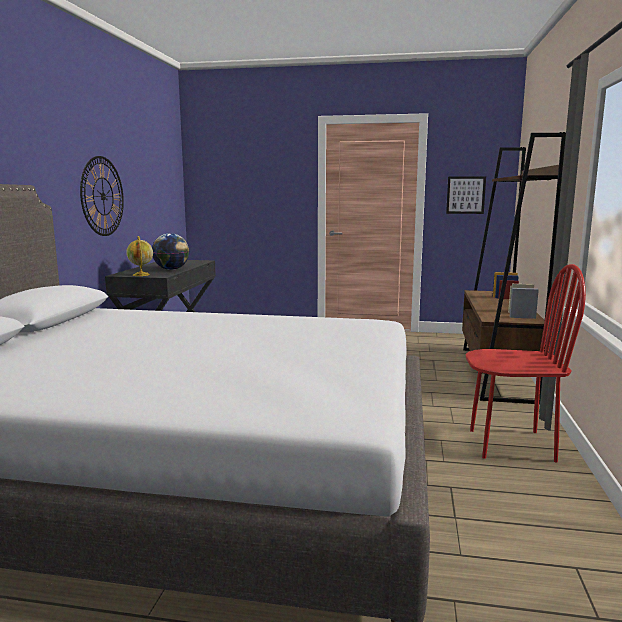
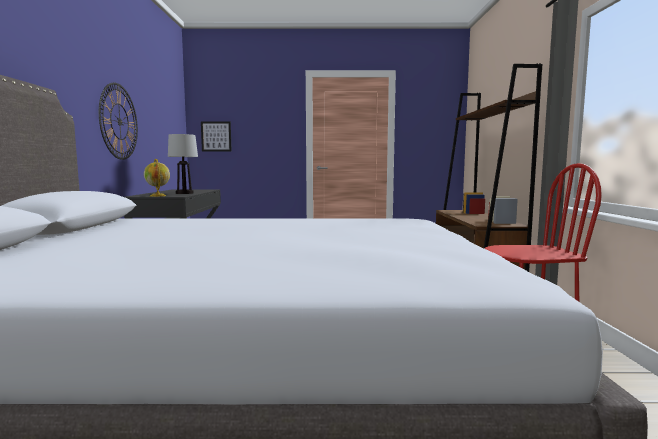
camera: 10 degrees left, 5 degrees down
(171, 269) = (185, 193): globe -> table lamp
(465, 195) = (427, 136): picture -> picture (216, 136)

